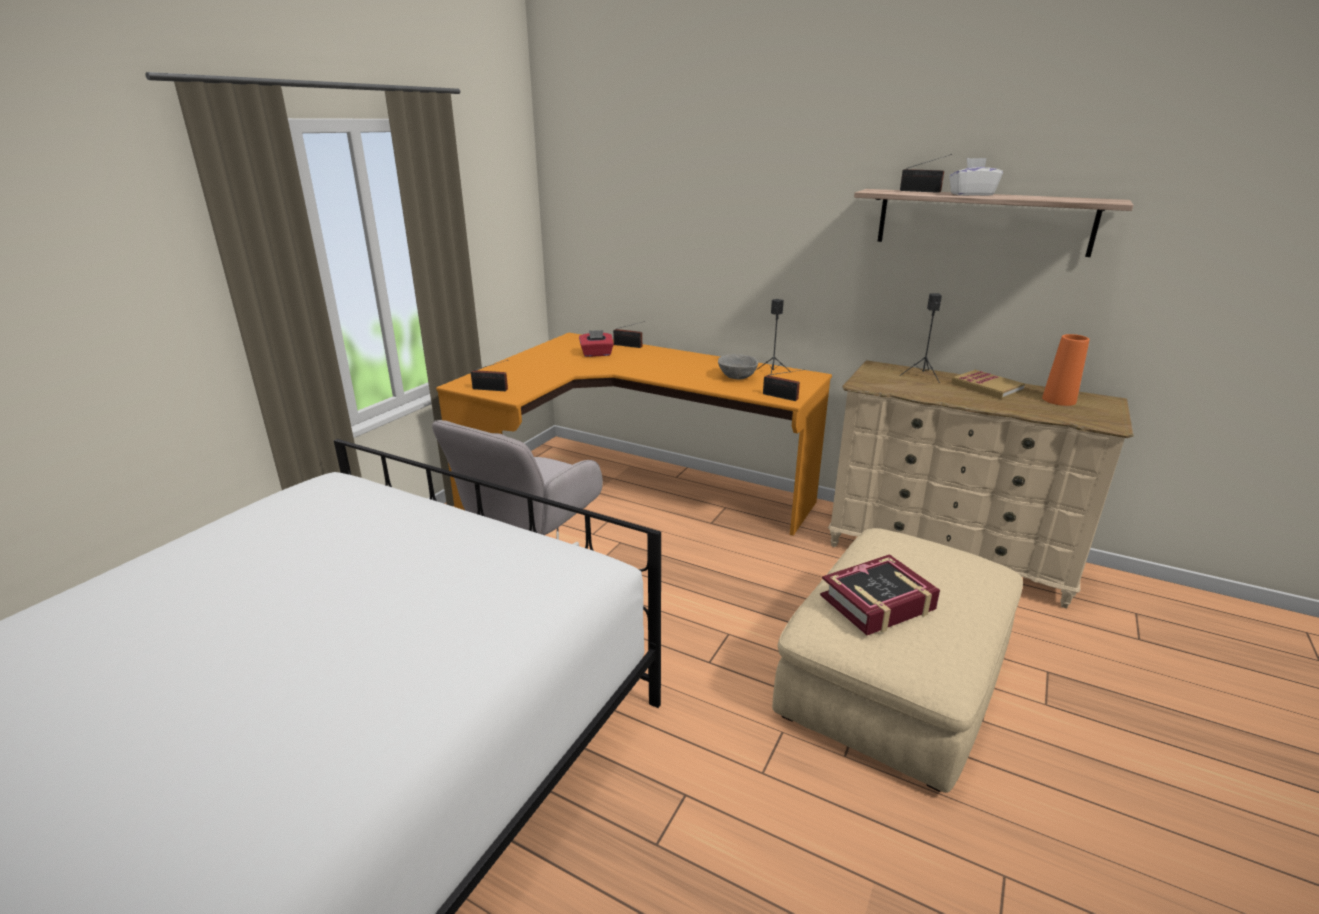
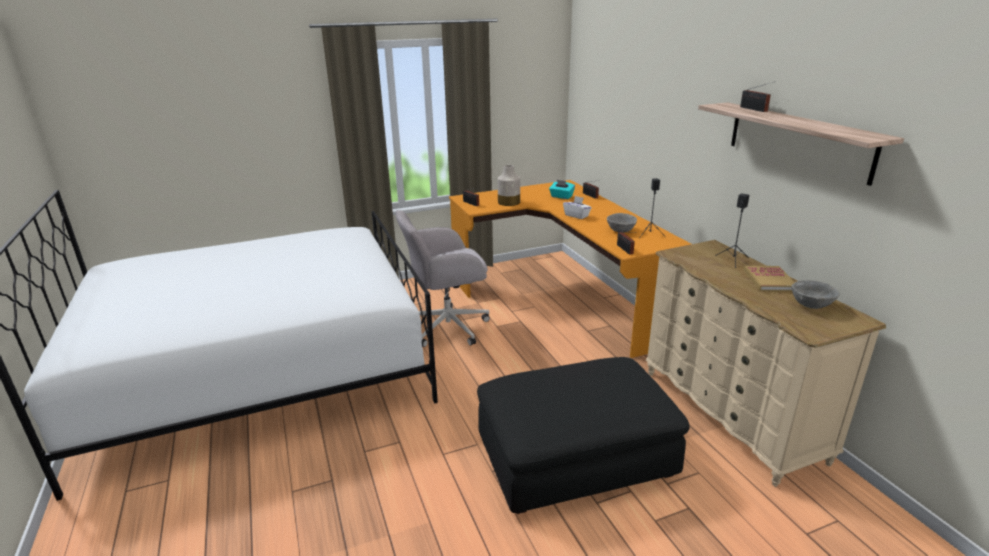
camera: 40 degrees right, 0 degrees up
(541, 375) = (508, 202): none -> beige vase
(596, 354) = (561, 196): red tissue box -> turquoise tissue box
(878, 603) = (544, 387): book -> none
(895, 679) = (575, 456): beige ottoman -> black ottoman
(971, 194) = (777, 117): white tissue box -> white tissue box (576, 215)
(1059, 400) = (810, 306): orange vase -> grey bowl

